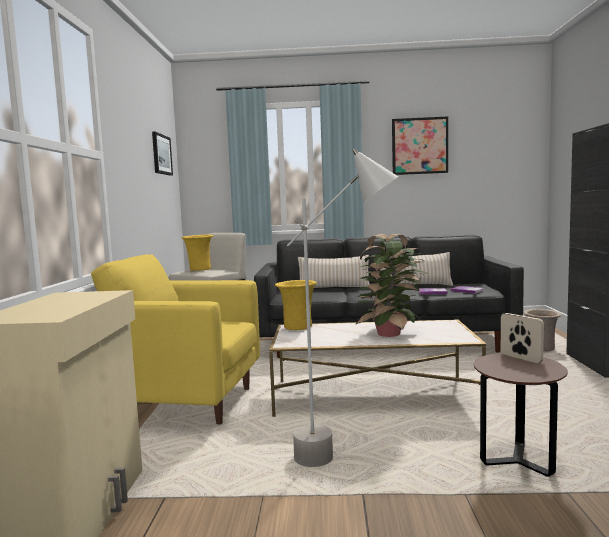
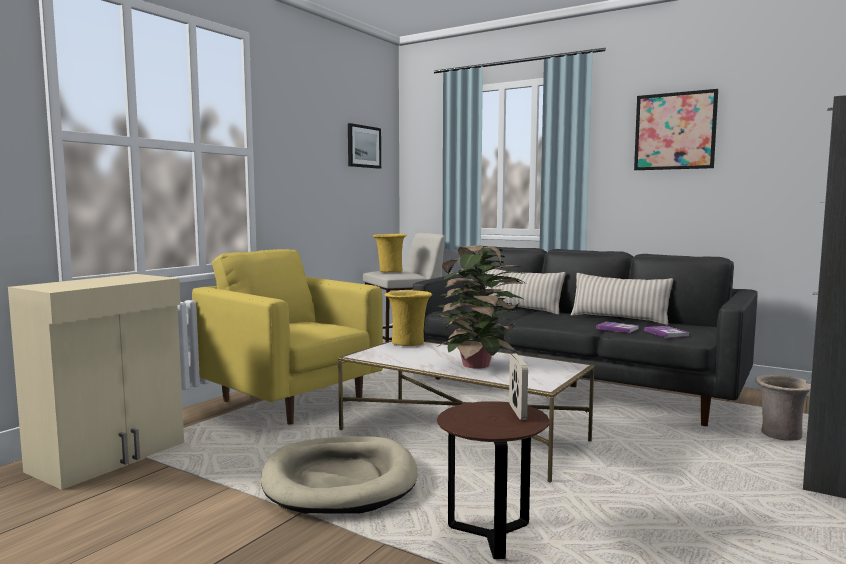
camera: 30 degrees right, 0 degrees up
(346, 458) = (340, 480): grey floor lamp -> beige dog bed

